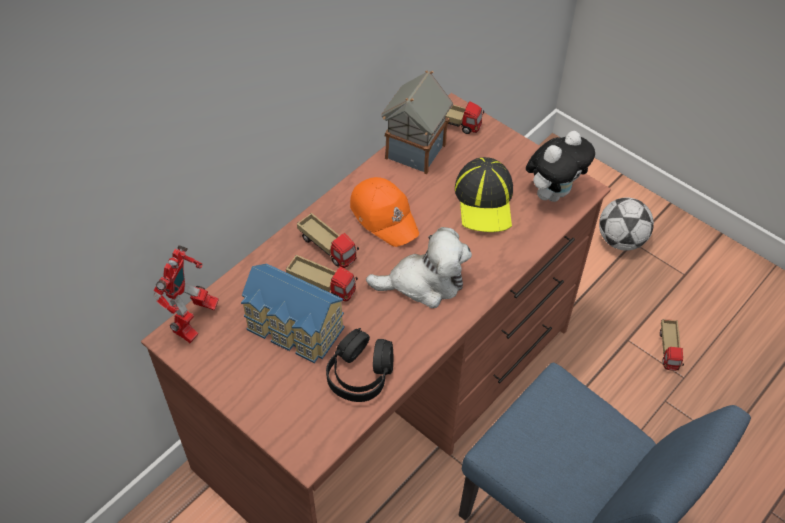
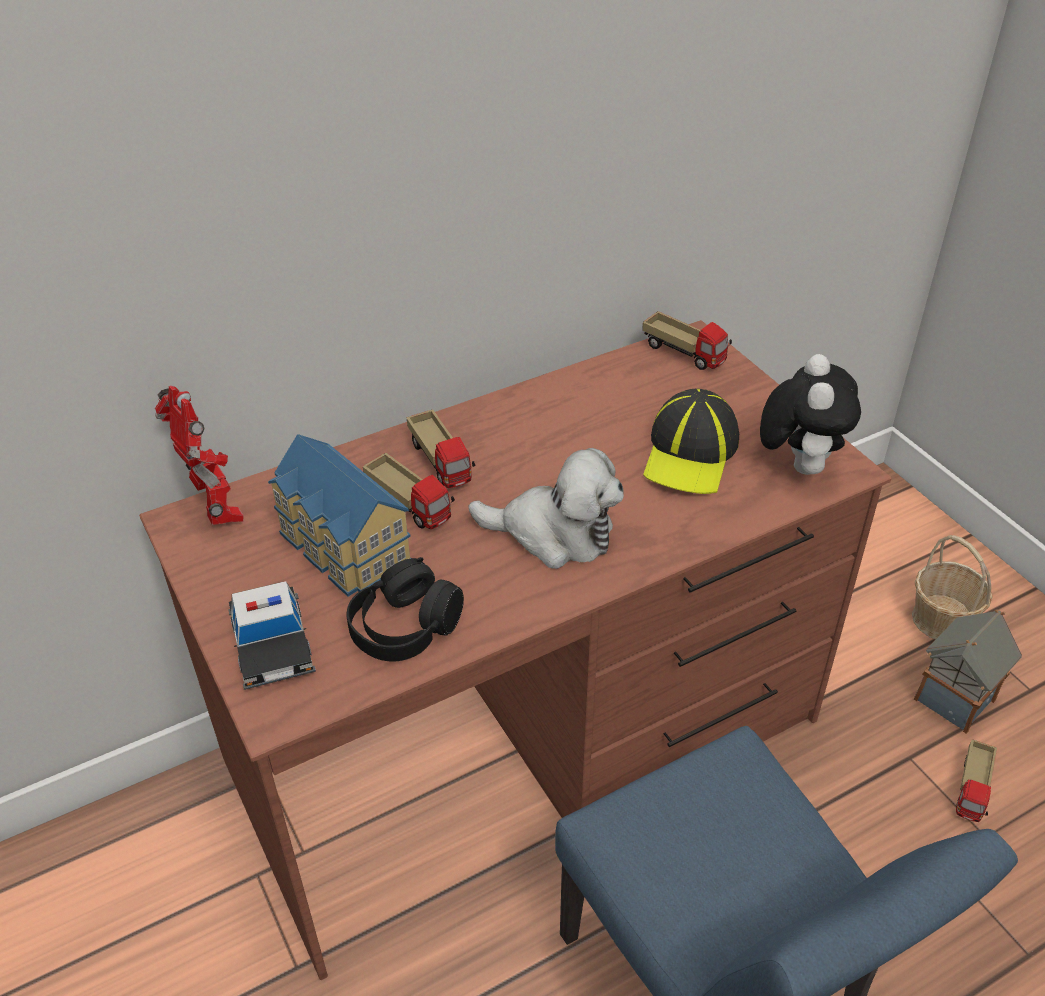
camera: 20 degrees right, 10 degrees down
(194, 322) = (217, 509): toy robot -> toy robot turned 75 degrees counterclockwise
(282, 409) = (272, 644): none -> toy car
(384, 216) = (538, 442): orange cap -> none
(415, 153) = (617, 377): toy house -> toy house (954, 701)
(553, 193) = (798, 464): plush toy -> plush toy turned 60 degrees counterclockwise
(621, 240) = (942, 620): football -> basket

